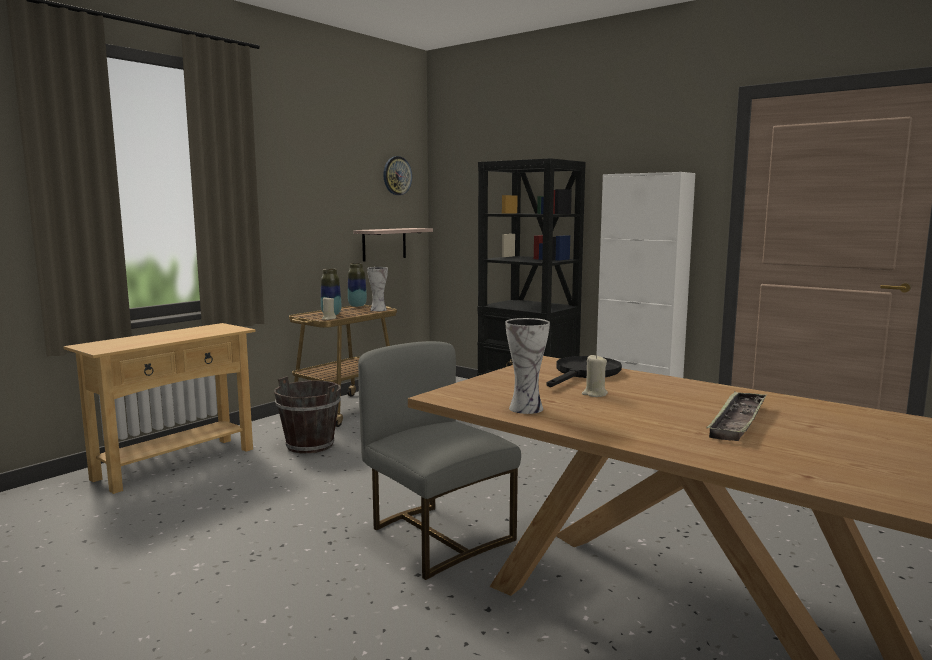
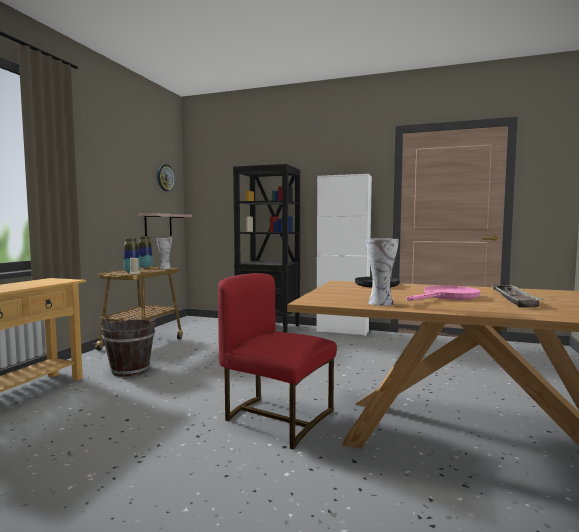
camera: 20 degrees left, 5 degrees down
(436, 536) = (276, 418): grey chair -> red chair
(594, 394) = (405, 294): beige candle -> none
(643, 406) = (447, 297): none -> pink frying pan

